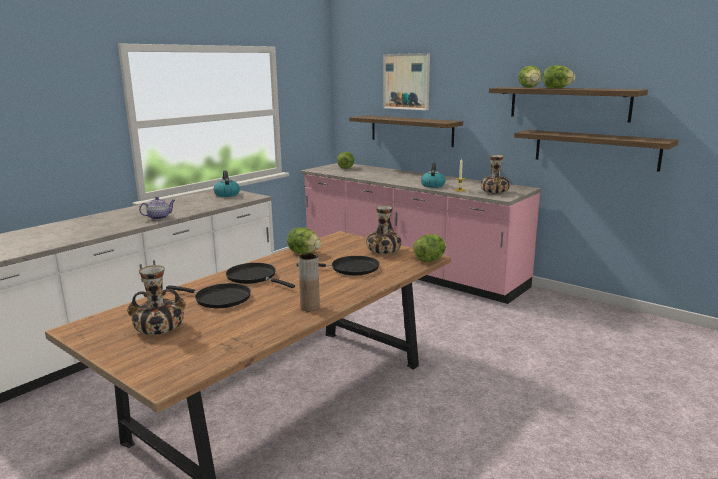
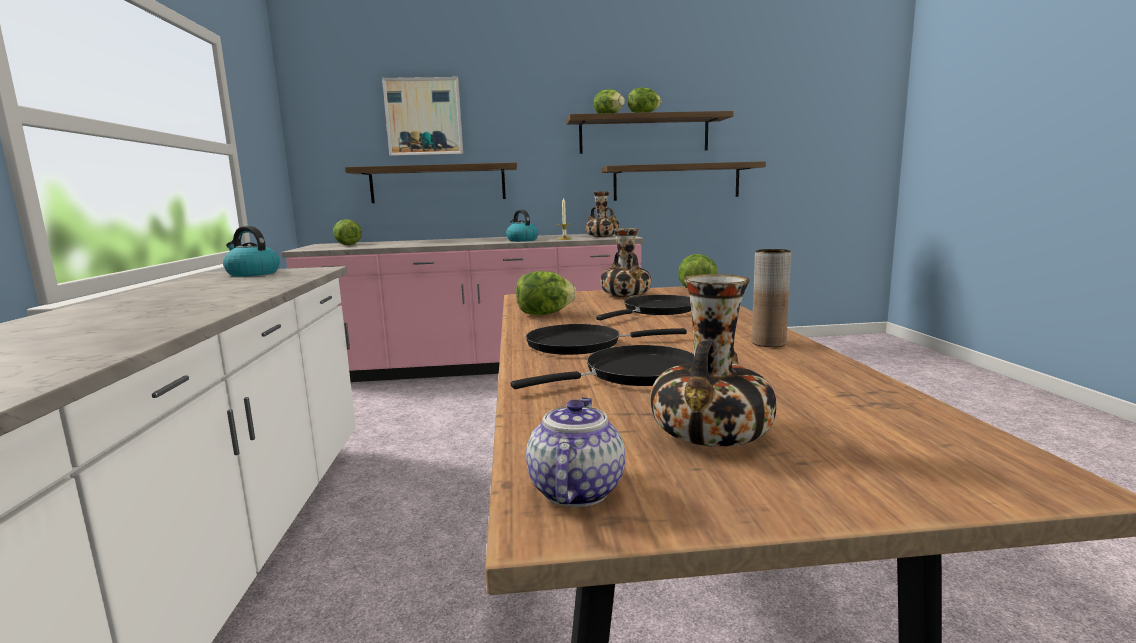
camera: 45 degrees left, 5 degrees down
(159, 217) = (217, 303): teapot -> teapot (575, 489)

